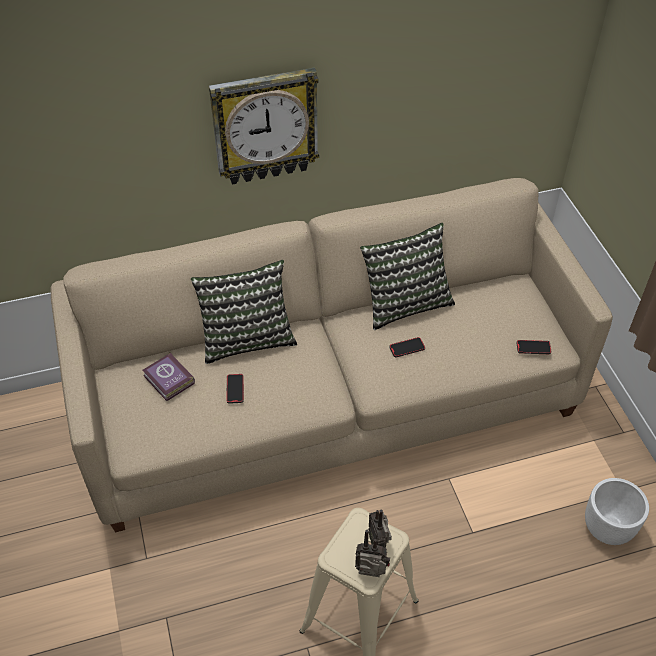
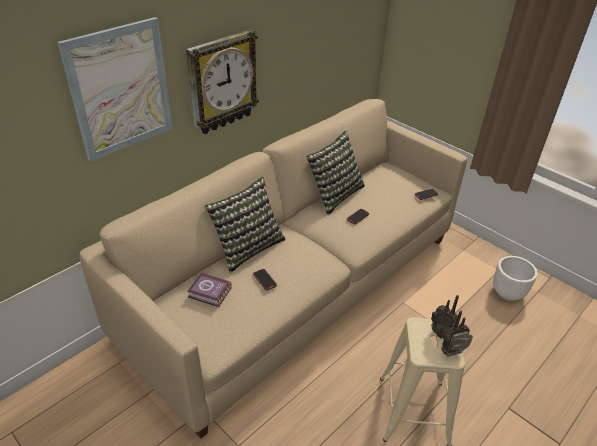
camera: 30 degrees left, 10 degrees down
(115, 122) = (120, 89): none -> picture

